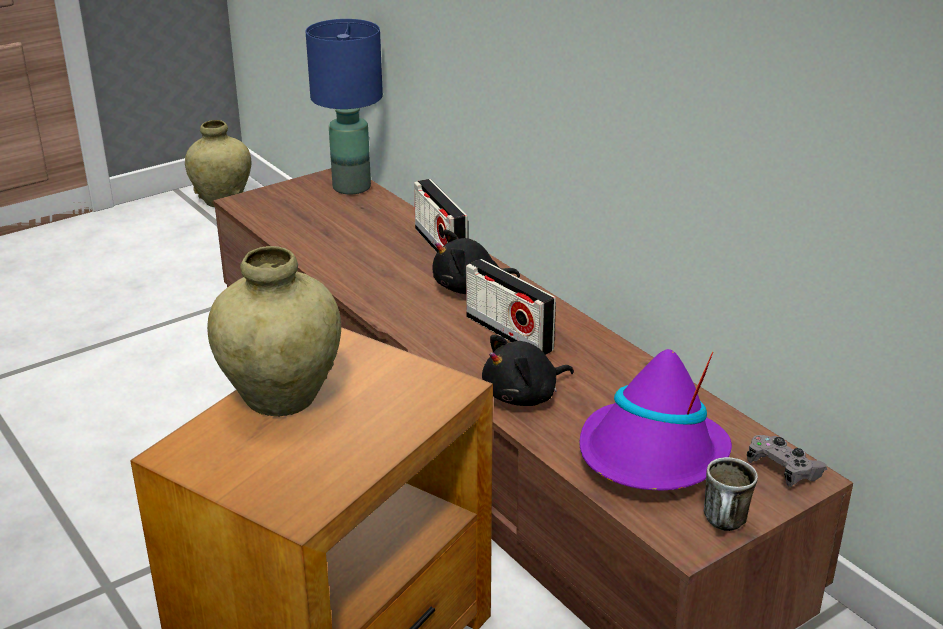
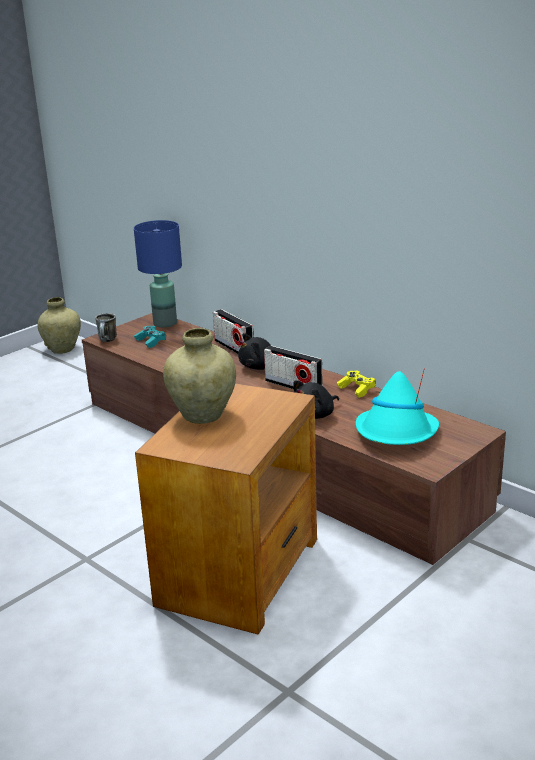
camera: 10 degrees left, 5 degrees down
(315, 217) = (150, 341): none -> turquoise game controller
(613, 355) = (356, 389): none -> yellow game controller
(652, 456) = (396, 433): purple hat -> turquoise hat
(726, 526) = (447, 458): mug -> mug (108, 340)
(783, 470) = (468, 430): grey game controller -> none

